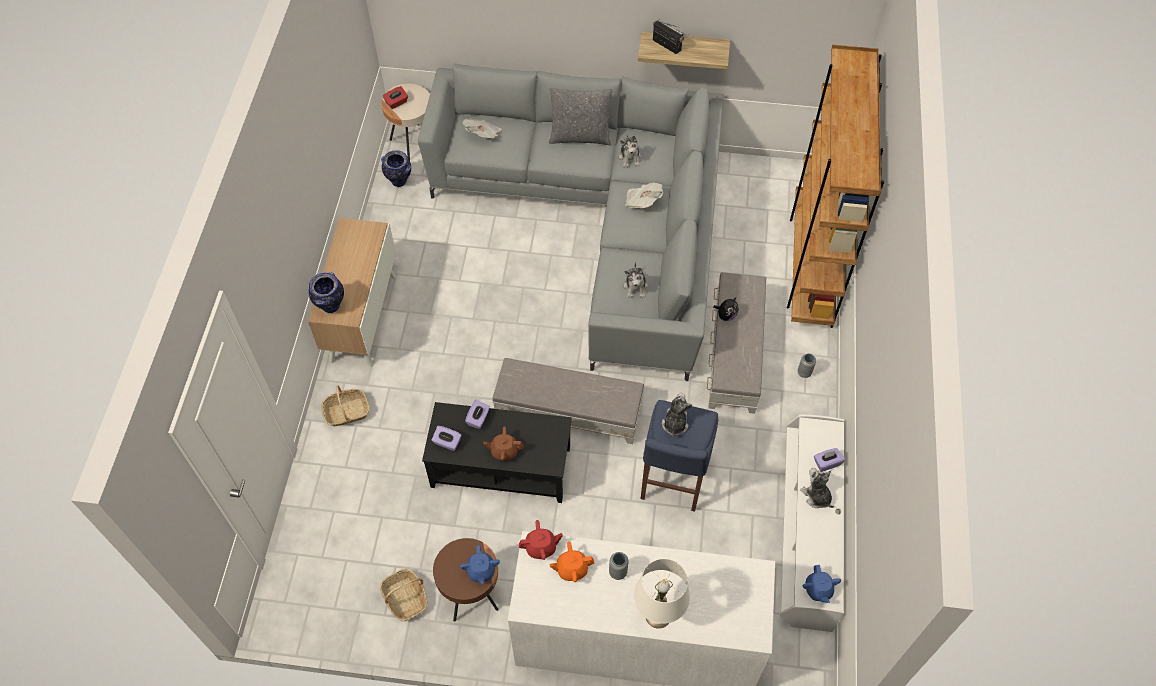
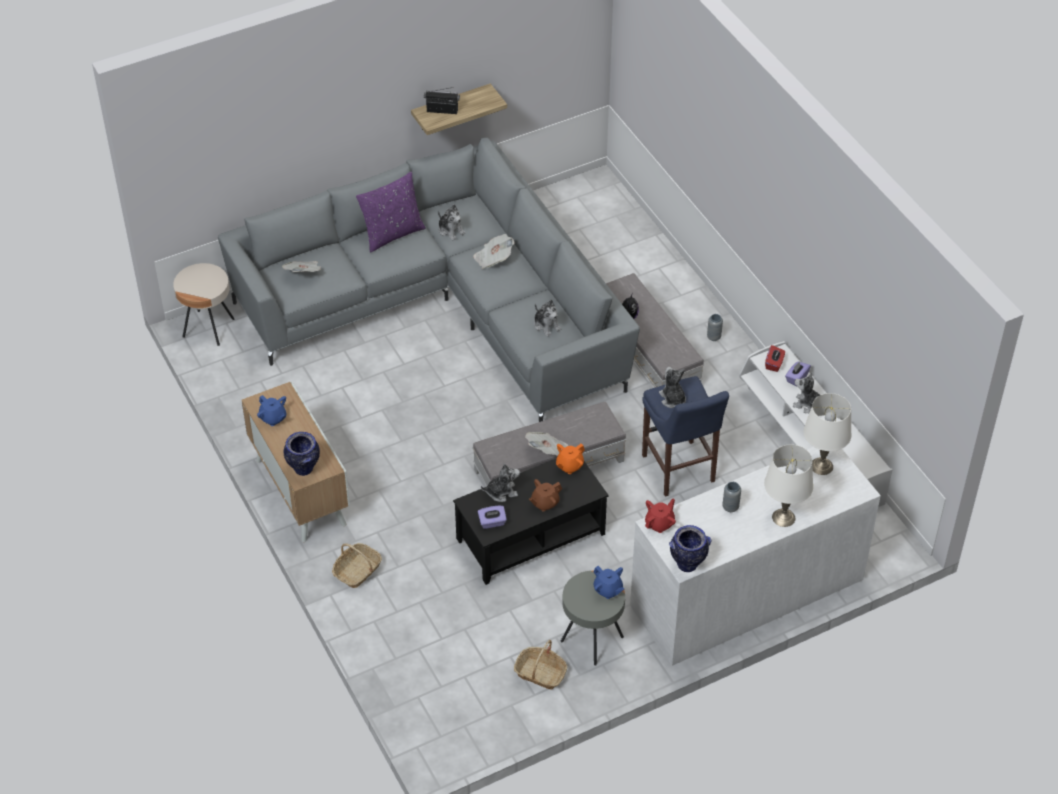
camera: 35 degrees left, 10 degrees down
(396, 103) = (193, 287): red tissue box -> red tissue box (774, 364)
(399, 181) = (227, 367): vase -> vase (687, 564)
(471, 594) = (592, 639): brown side table -> grey side table
(478, 419) = (501, 492): purple tissue box -> plush toy
(556, 401) = (547, 450): none -> newspaper
(572, 569) = (695, 524): orange teapot -> orange teapot (569, 466)
(580, 136) = (392, 234): grey pillow -> purple pillow
(739, 584) = (821, 466): none -> white table lamp
(811, 265) = (651, 254): brown bookcase -> none
(818, 589) = (862, 465): blue teapot -> blue teapot (273, 418)

